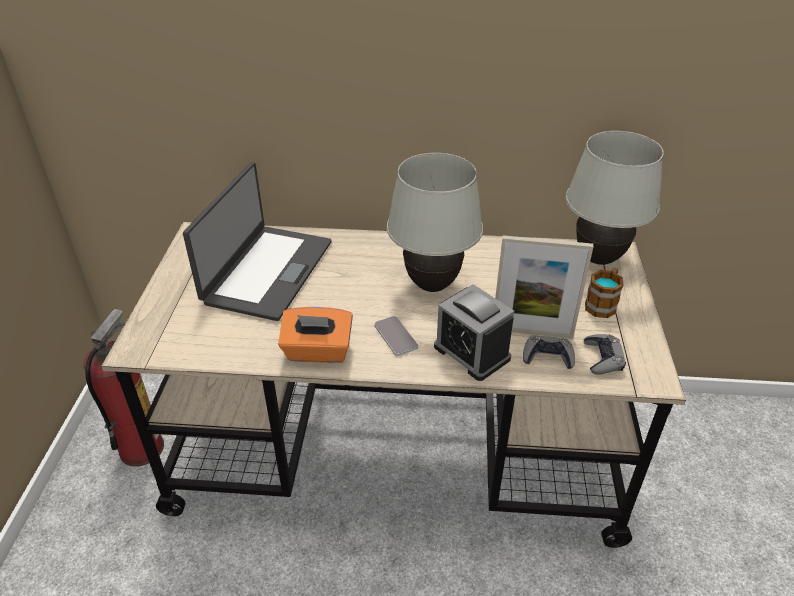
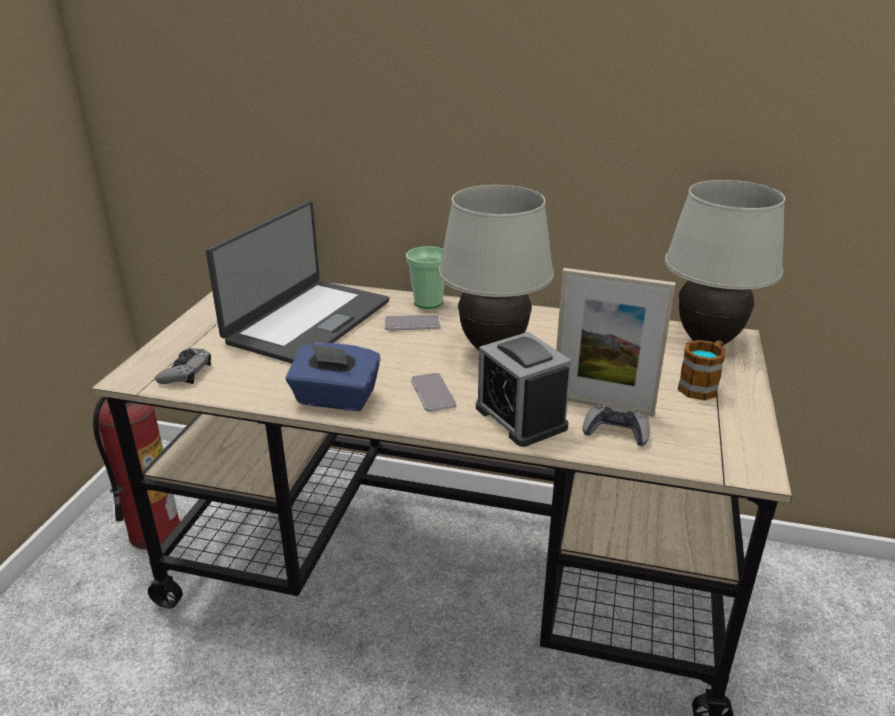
camera: 10 degrees right, 10 degrees down
(317, 351) = (335, 398): orange tissue box -> blue tissue box
(357, 265) = (412, 324): none -> phone
(364, 240) = (428, 302): none -> cup
(603, 358) = (688, 440): grey game controller -> grey game controller (186, 372)

